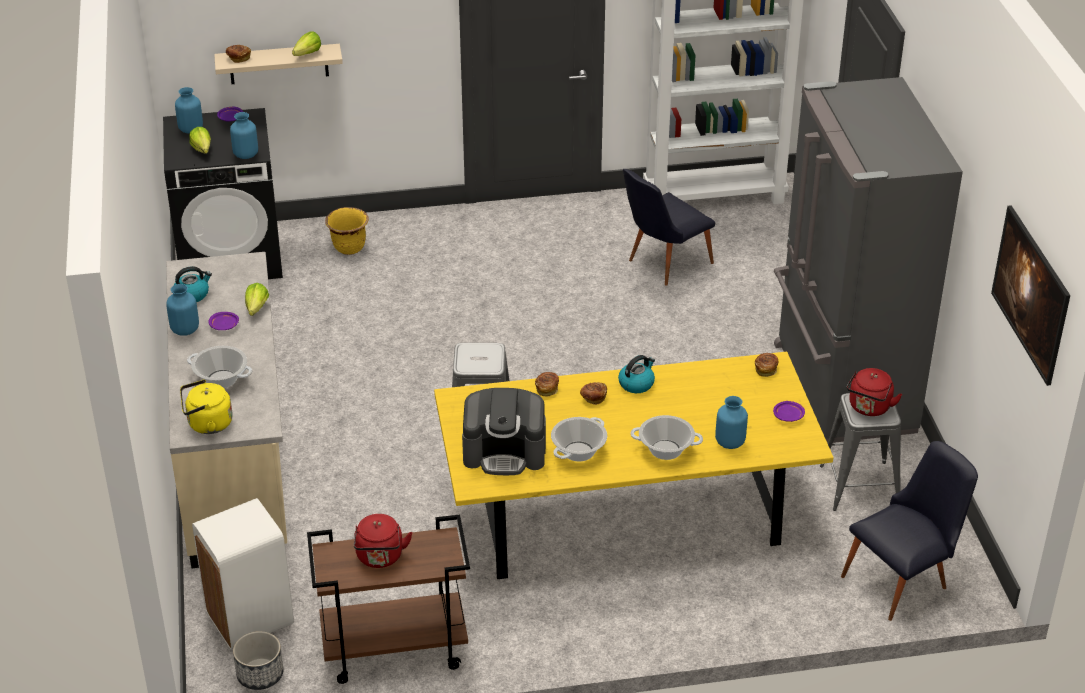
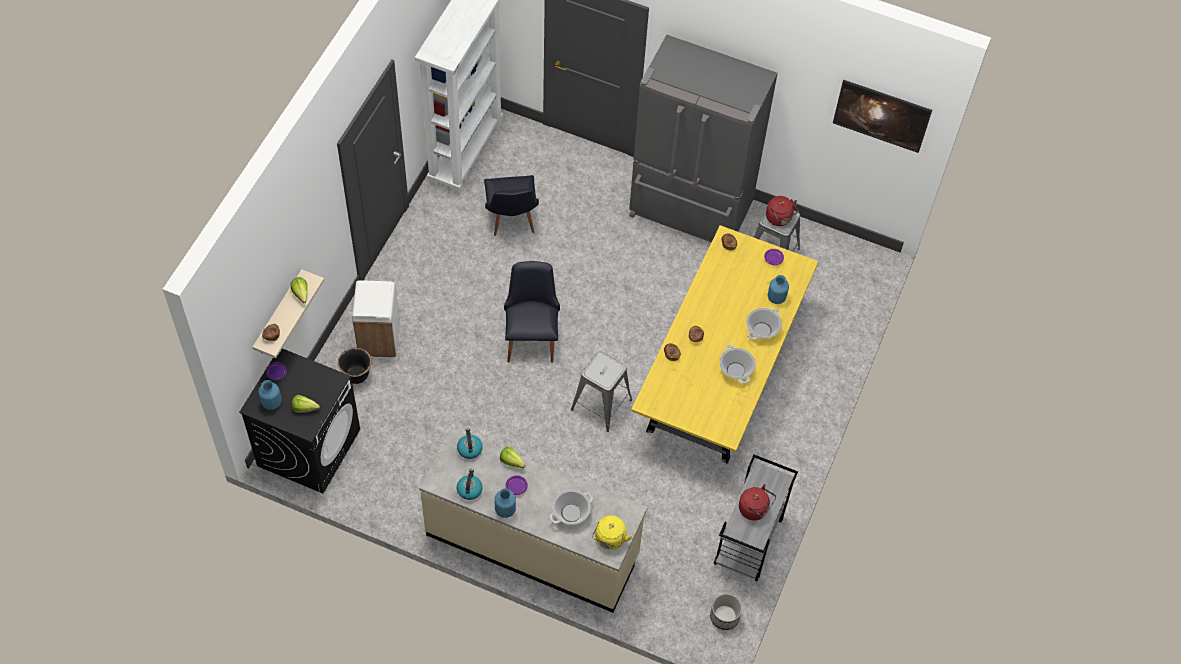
camera: 60 degrees left, 20 degrees up
(245, 155) = (332, 386): blue vase -> none
(249, 618) = (676, 601): white trash can -> white trash can (378, 340)
(349, 248) = (357, 375): yellow planter -> black planter
(393, 650) = (748, 542): brown cart -> grey cart
(505, 452) = (712, 405): coffee machine -> none
(636, 384) = (697, 310): kettle -> kettle (469, 449)
(903, 579) = (851, 283): black chair -> black chair (531, 336)

